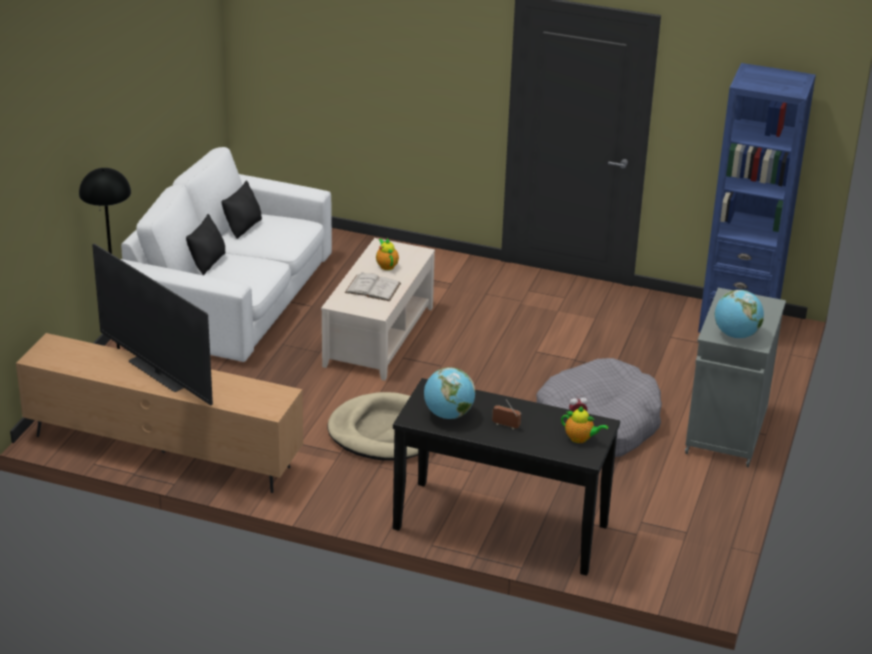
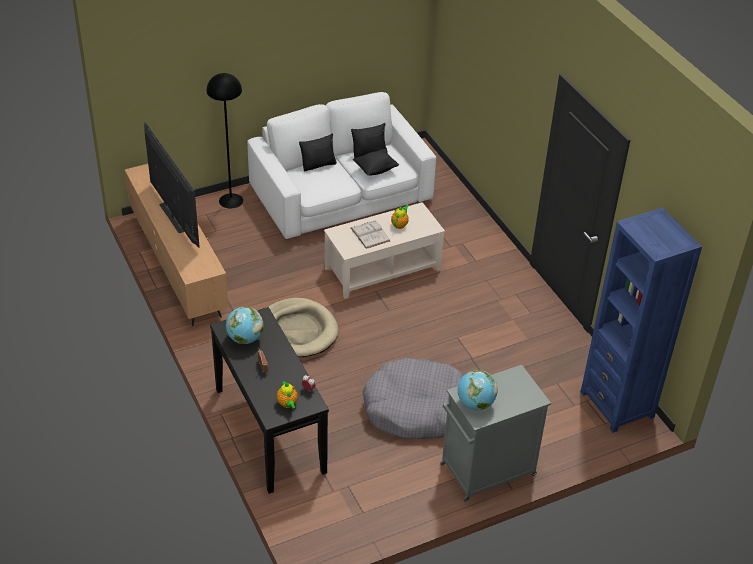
camera: 45 degrees right, 10 degrees up
(157, 374) = (173, 217): television -> television turned 150 degrees clockwise
(277, 236) = (376, 169): none -> black pillow

